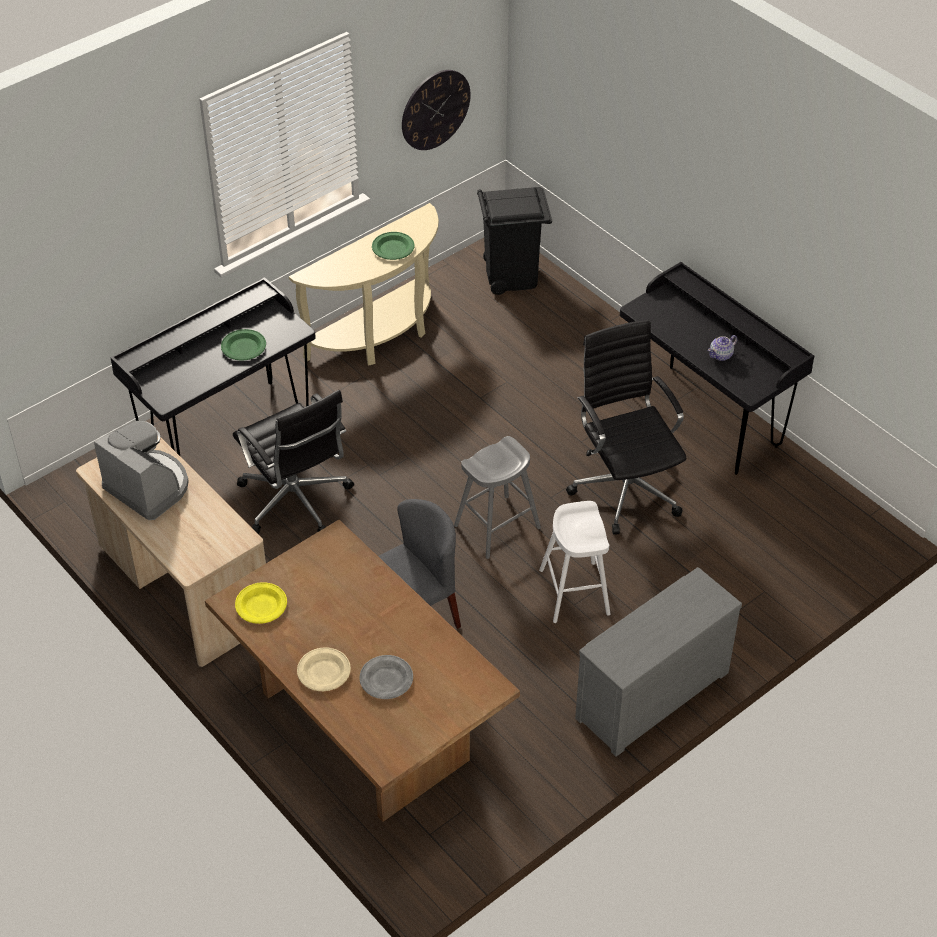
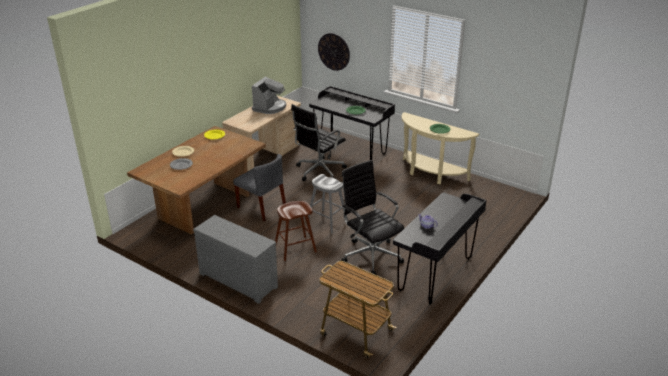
camera: 75 degrees right, 15 degrees down
(435, 109) = (504, 94): wall clock -> wall clock (334, 51)
(511, 275) = (499, 201): black trash can -> none
(574, 592) = (295, 248): white stool -> brown stool
(625, 487) = (370, 255): black office chair -> black office chair turned 90 degrees counterclockwise
(827, 553) = (355, 332): none -> cart

